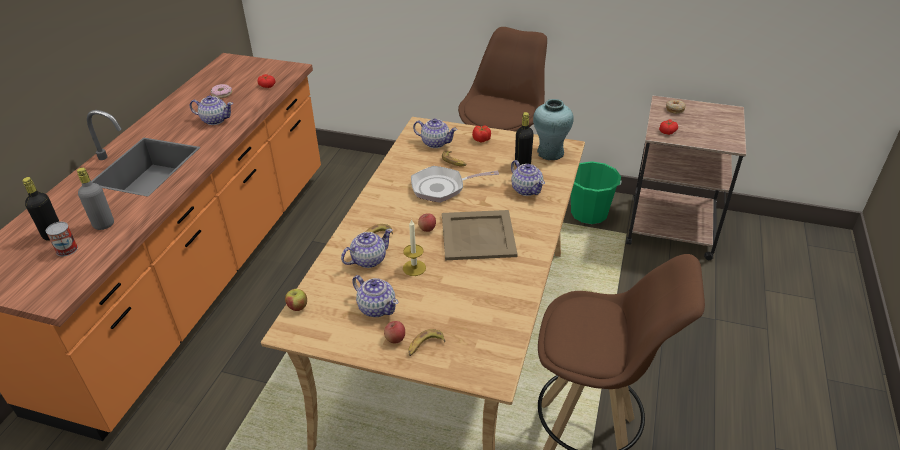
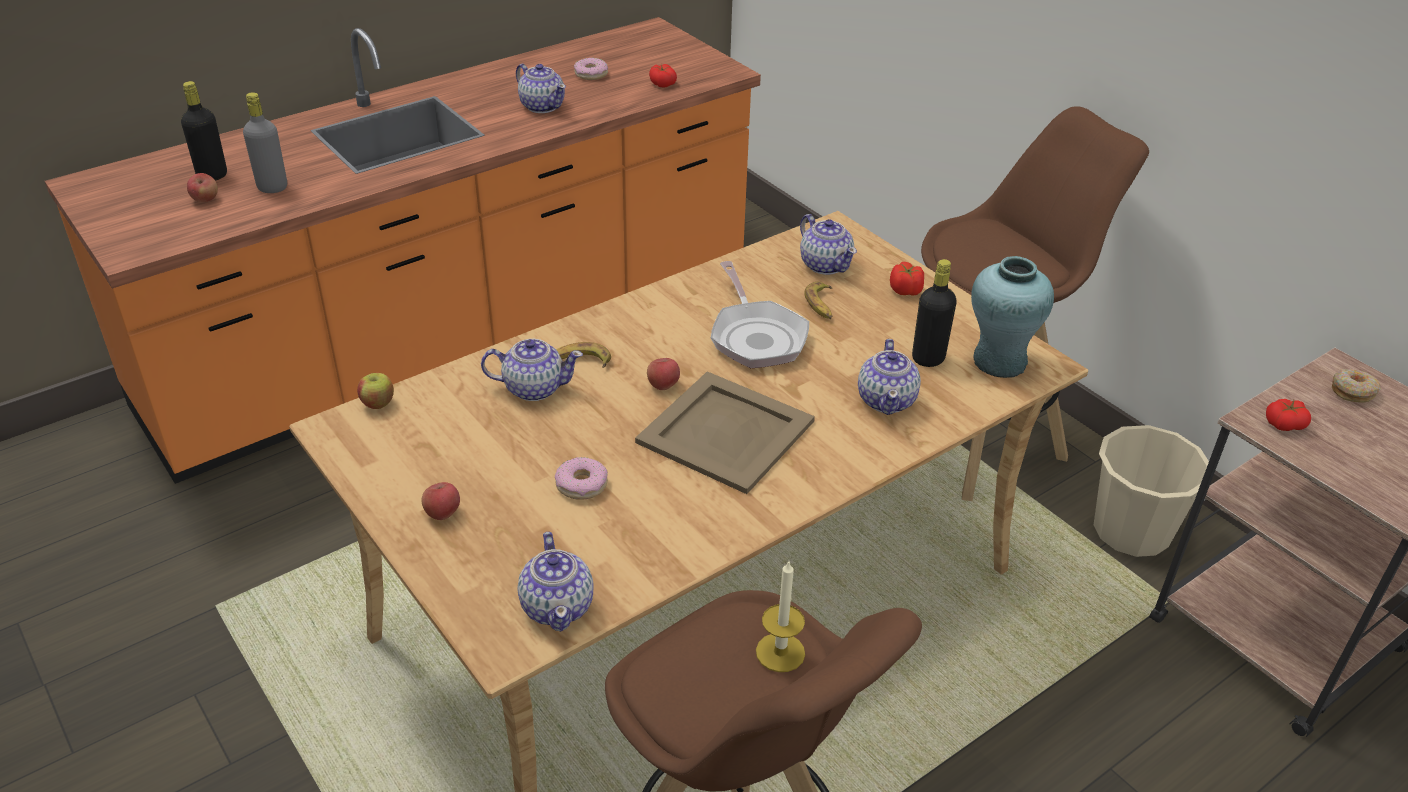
camera: 35 degrees right, 0 degrees up
(67, 249) = (205, 199): can -> apple
(377, 307) = (469, 458): teapot -> teapot (558, 606)
(414, 268) = (580, 431): candle -> candle (780, 652)
(425, 346) = (468, 545): banana -> none
(442, 188) = (756, 336): frying pan -> frying pan turned 135 degrees counterclockwise
(443, 291) = (581, 485): none -> donut
(589, 213) = (1131, 531): green bucket -> beige bucket

